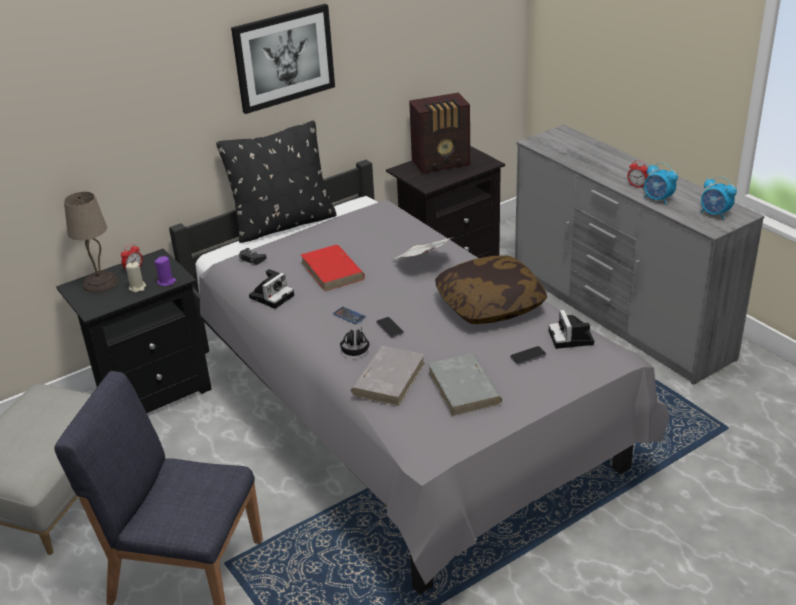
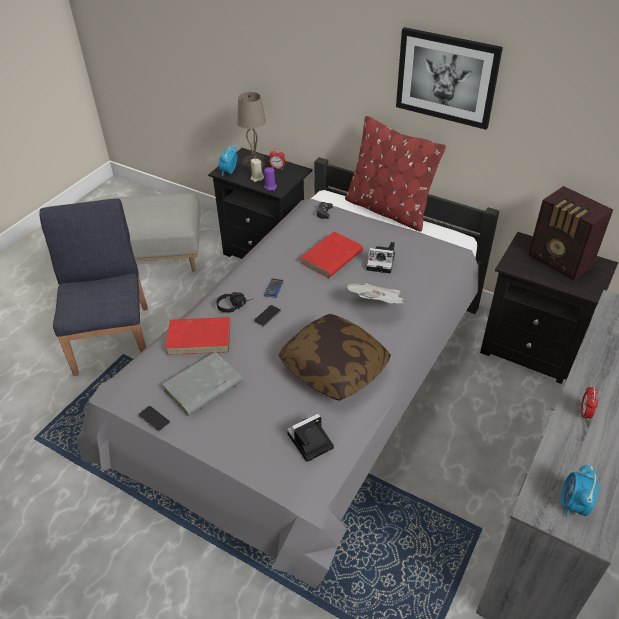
camera: 65 degrees right, 10 degrees up
(272, 296) = (281, 240): camera -> camera (382, 262)
(283, 224) = (388, 210): black pillow -> red pillow
(389, 378) = (200, 338): grey book -> red book
(528, 356) = (265, 416): phone -> phone (154, 419)
(658, 199) = (567, 439): alarm clock -> alarm clock (229, 172)

